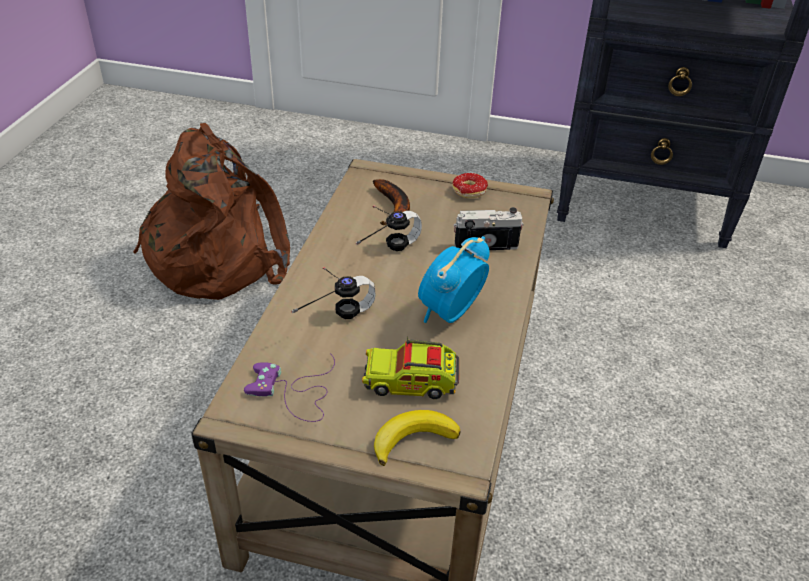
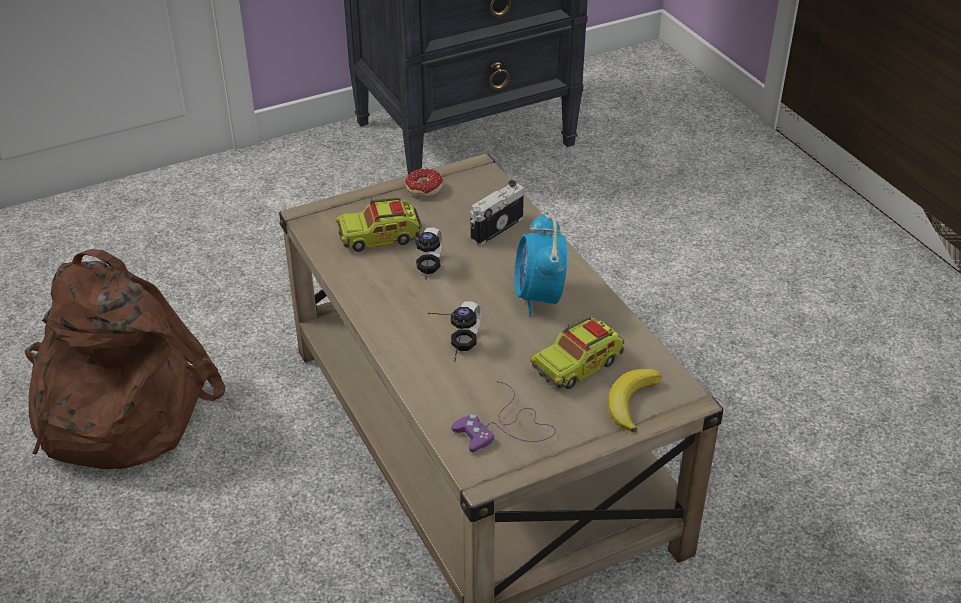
camera: 40 degrees left, 0 degrees up
(394, 207) = (380, 237): banana -> toy truck

